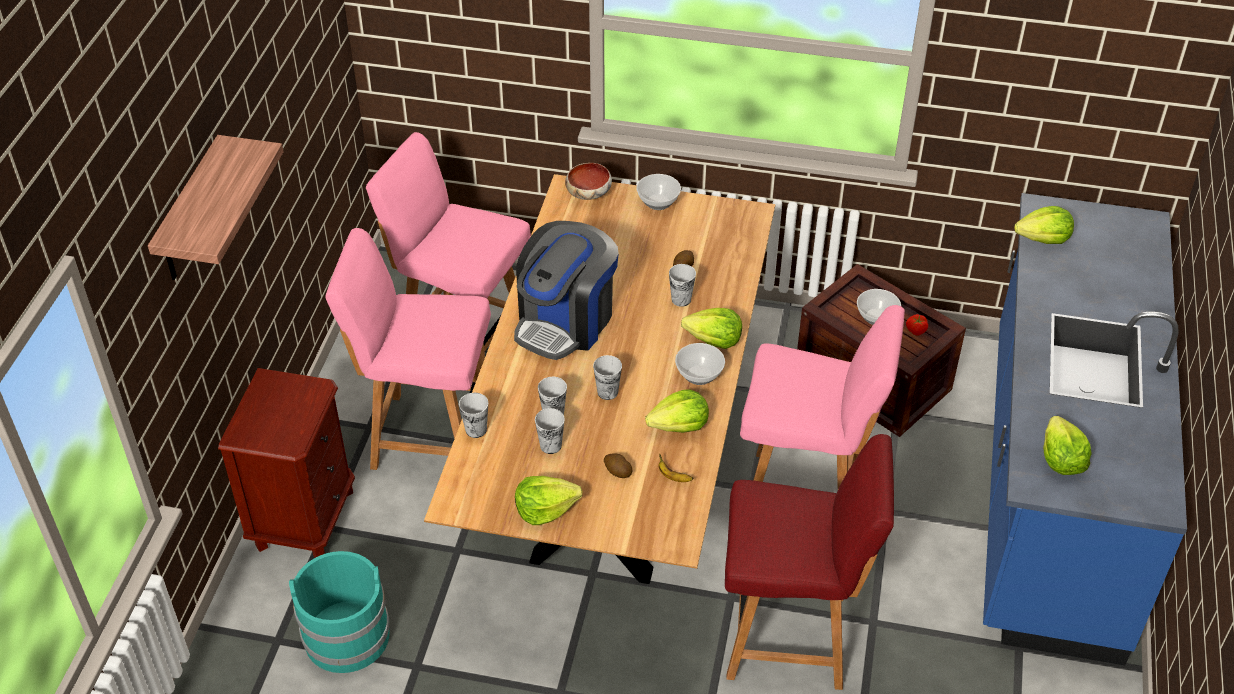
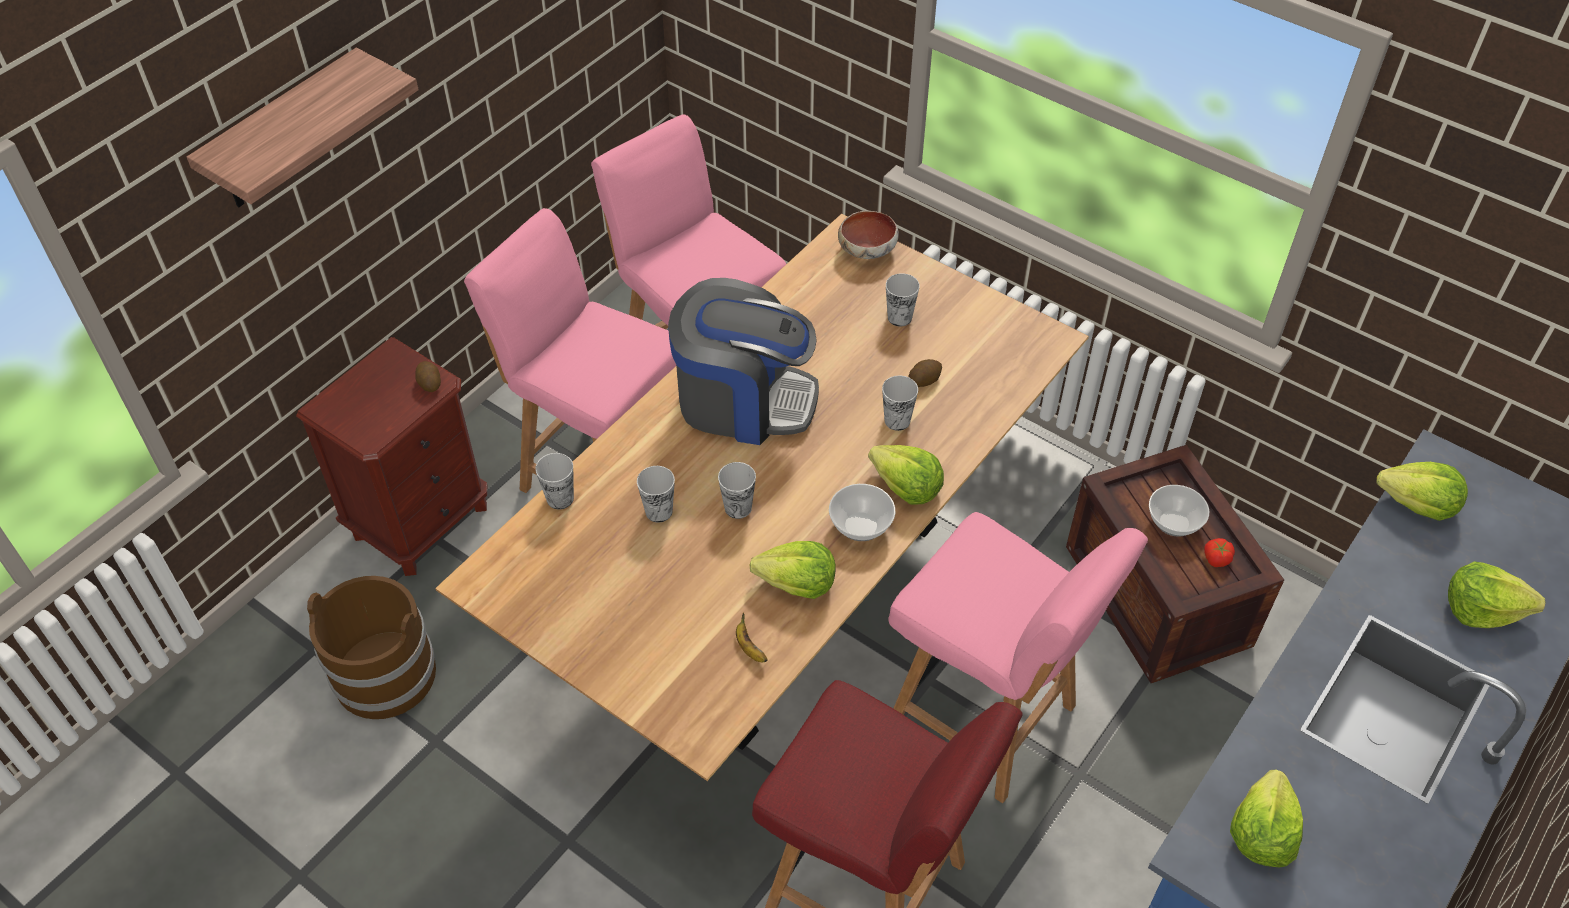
camera: 25 degrees right, 5 degrees up
(346, 637) = (384, 675): turquoise bucket -> brown bucket
(545, 509) = (575, 629): lettuce -> lettuce (1481, 609)
(550, 445) = (631, 551): cup -> cup (899, 317)
(565, 321) = (743, 400): coffee machine -> coffee machine turned 135 degrees counterclockwise
(617, 471) = (687, 614): potato -> potato (429, 383)
(658, 202) = (943, 288): bowl -> none

